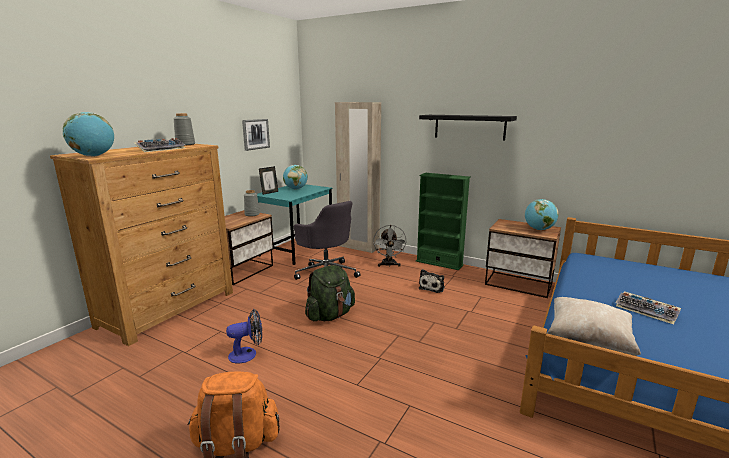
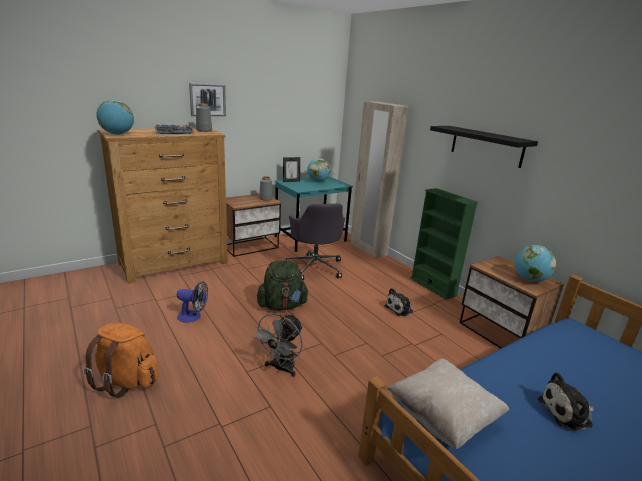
camera: 25 degrees right, 5 degrees up
(255, 134) = (287, 125): picture -> picture (207, 100)
(389, 265) = (379, 275): grey fan -> grey fan (281, 369)
(647, 311) = (567, 413): keyboard -> plush toy

